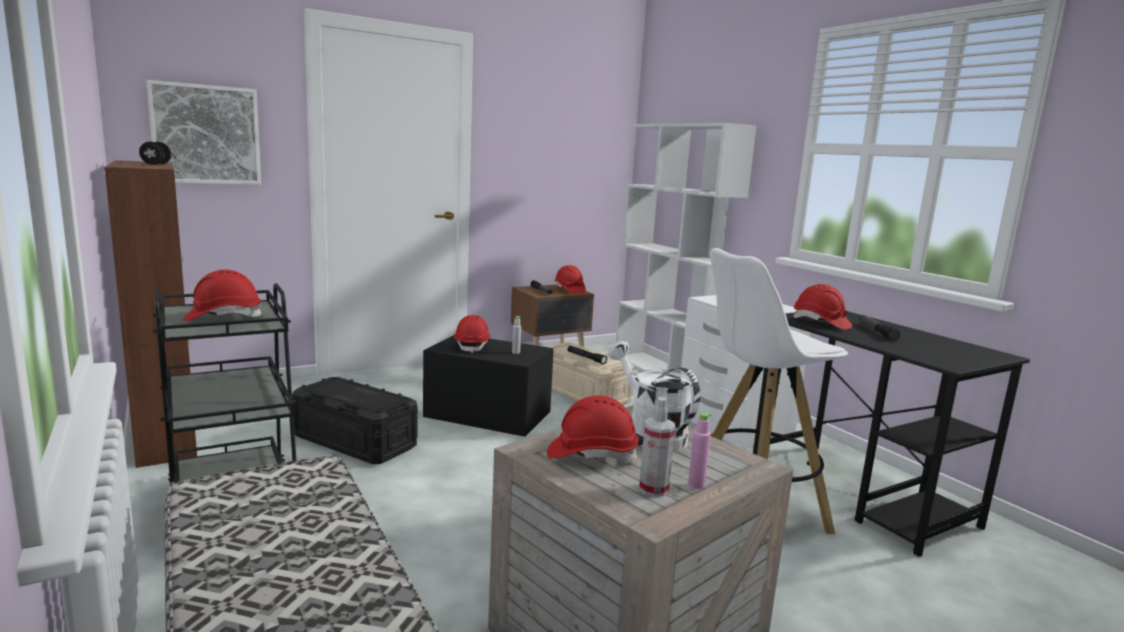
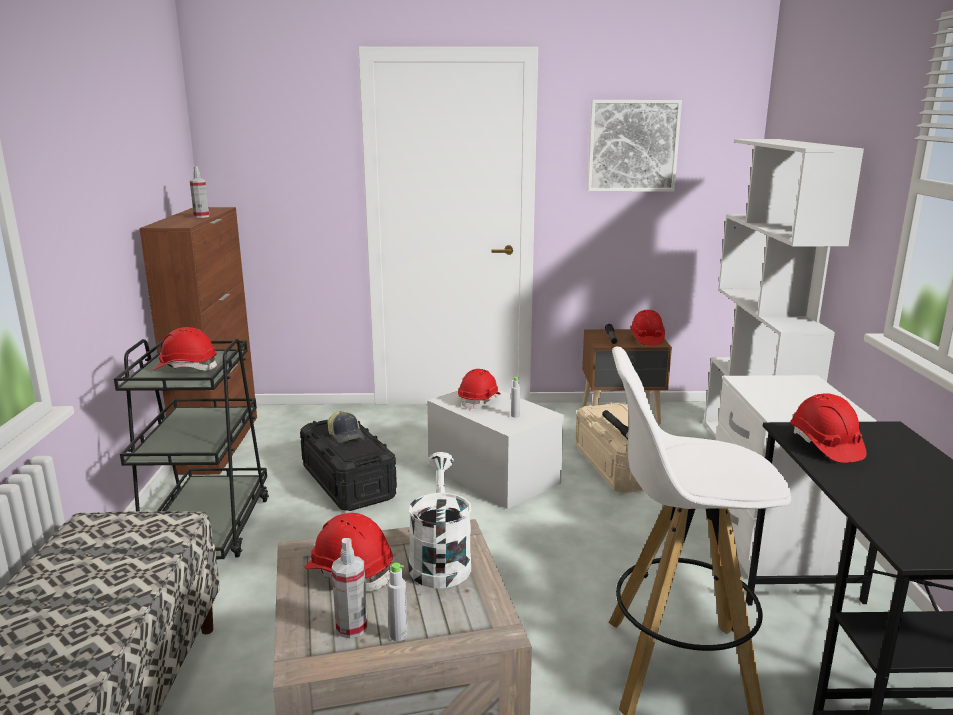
camera: 30 degrees right, 5 degrees up
(156, 164) = (201, 216): black dumbbell -> spray bottle
(206, 135) = (274, 177): picture -> picture (632, 146)
(352, 391) = (346, 435): none -> cap
(487, 414) = (493, 474): black storage box -> white storage box
(696, 485) = (398, 635): pink bottle -> grey bottle
(876, 332) = (892, 473): flashlight -> none

